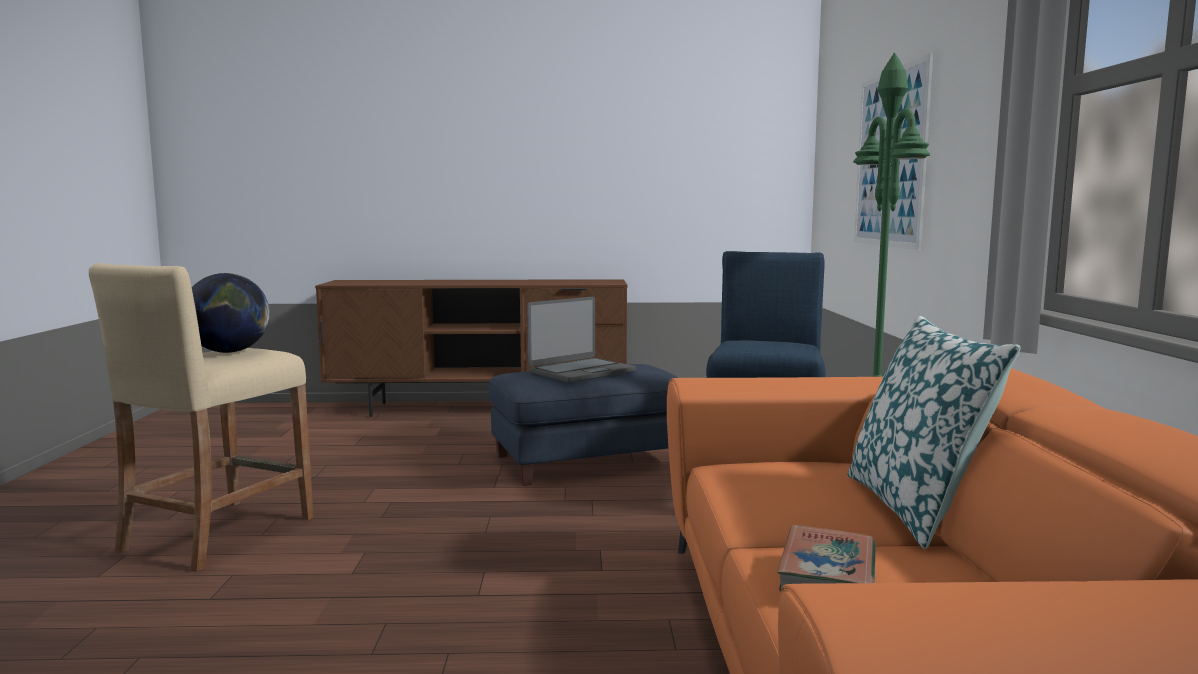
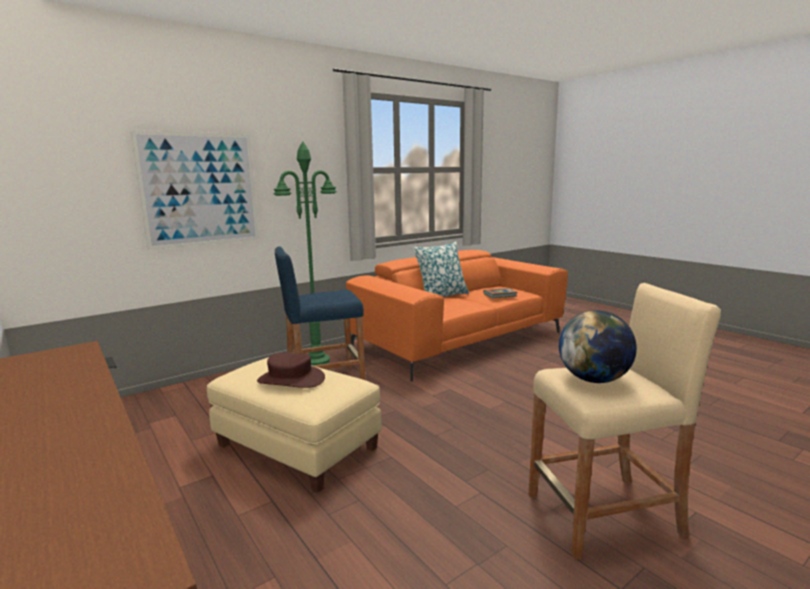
camera: 125 degrees left, 5 degrees up
(581, 372) = (291, 380): laptop -> brown hat
(590, 460) = (296, 446): blue ottoman -> beige ottoman

